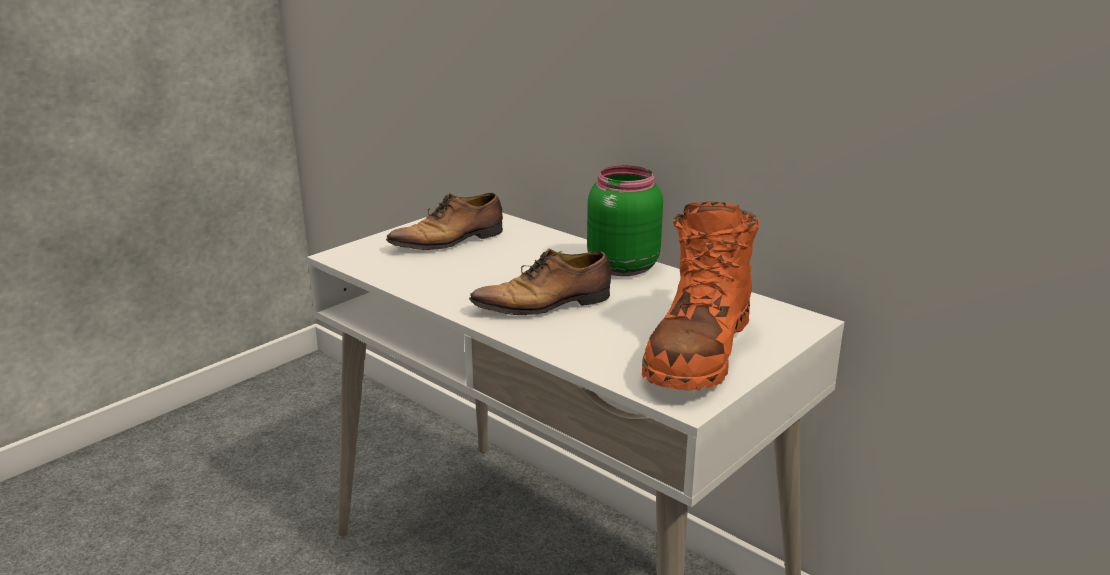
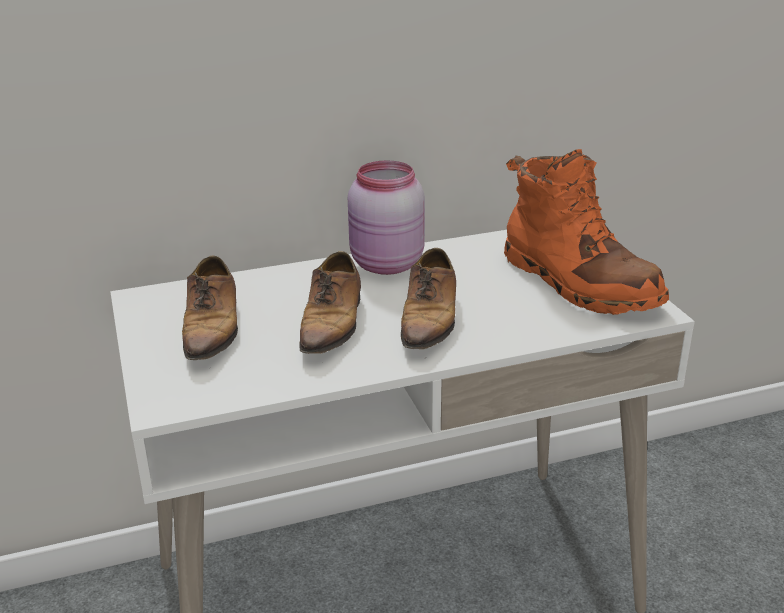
camera: 60 degrees left, 5 degrees up
(499, 273) = (332, 323): none -> shoe
(620, 267) = (385, 265): green jar -> pink jar

